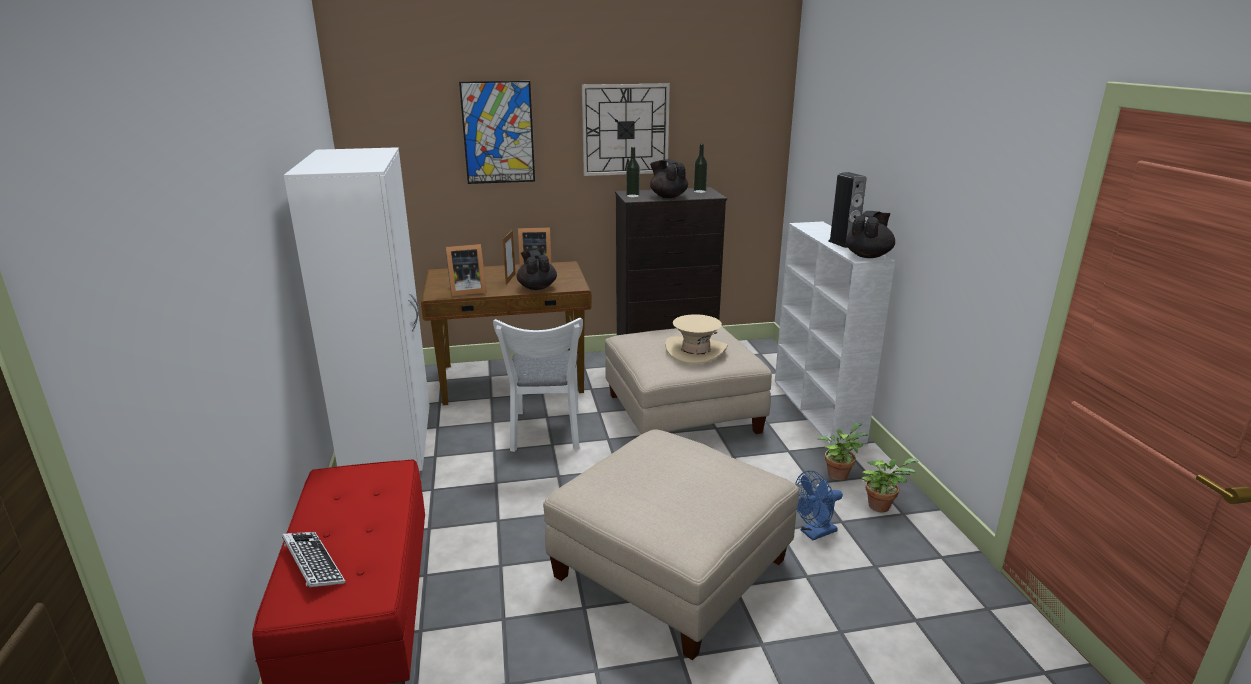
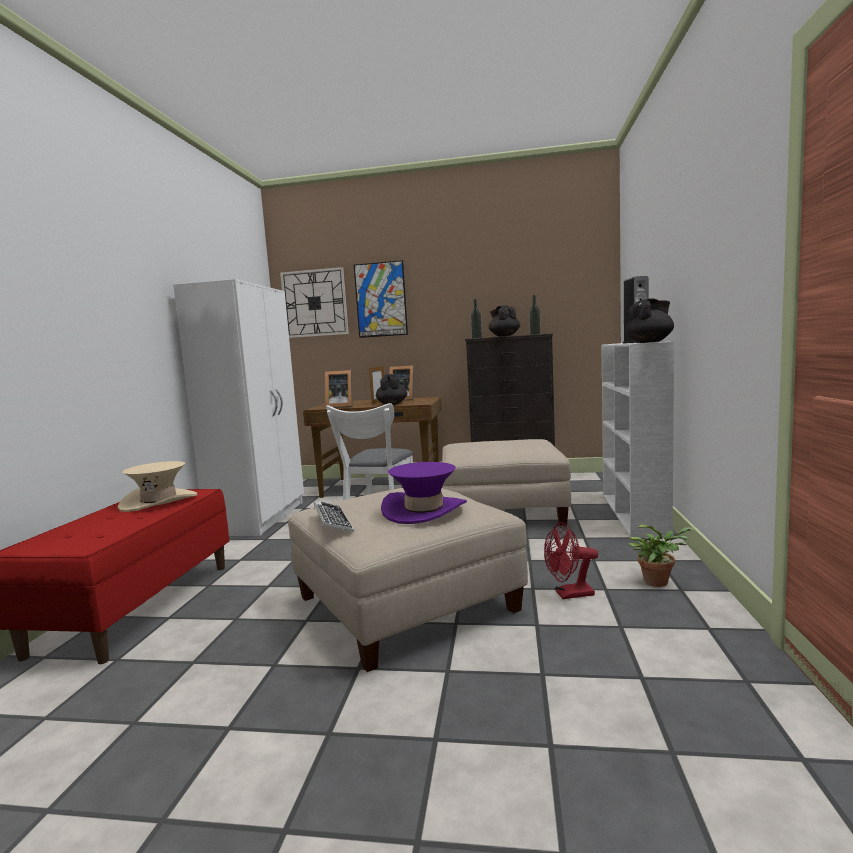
camera: 20 degrees right, 15 degrees down
(313, 564) = (77, 529): keyboard -> keyboard (332, 521)
(625, 130) = (476, 292): wall clock -> wall clock (314, 303)
(695, 351) = (505, 447): beige hat -> beige hat (159, 501)
(708, 488) = (424, 510): none -> purple hat
(814, 533) = (569, 594): blue fan -> red fan
(838, 474) = (625, 556): potted plant -> none

